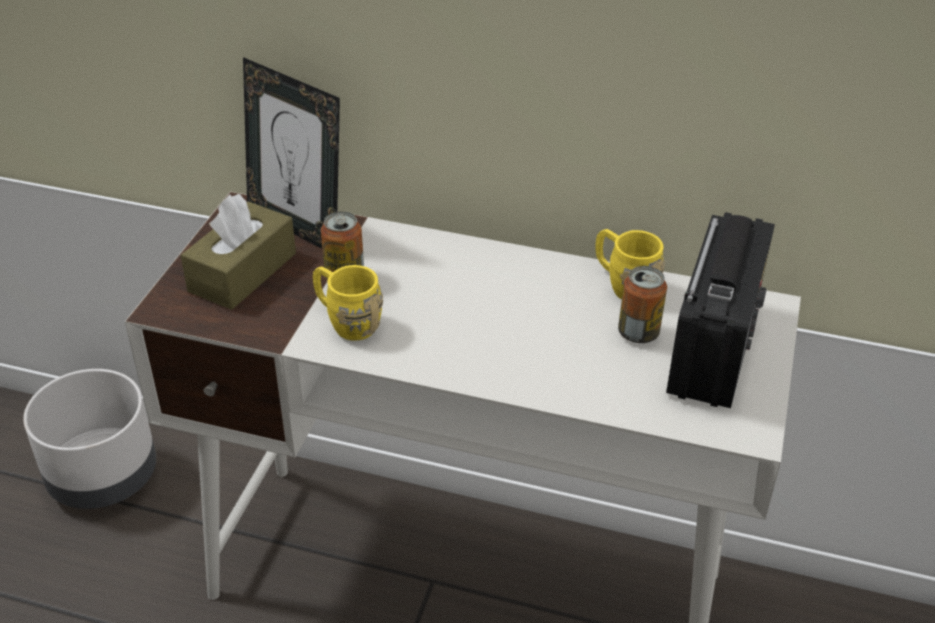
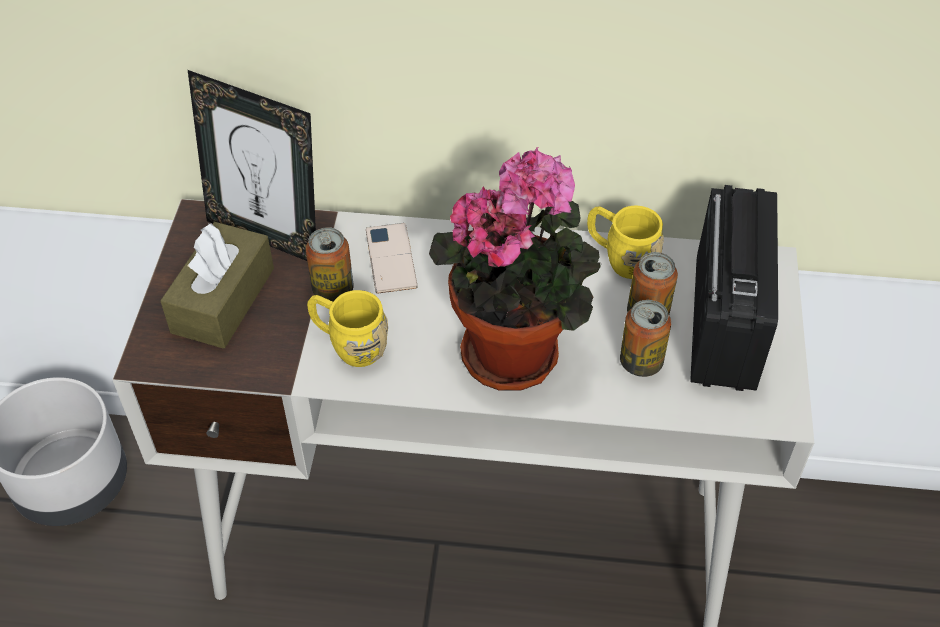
camera: 10 degrees left, 10 degrees up
(405, 259) = (391, 258): none -> phone
(504, 345) = (517, 349): none -> potted plant
(621, 371) = (641, 362): none -> can

